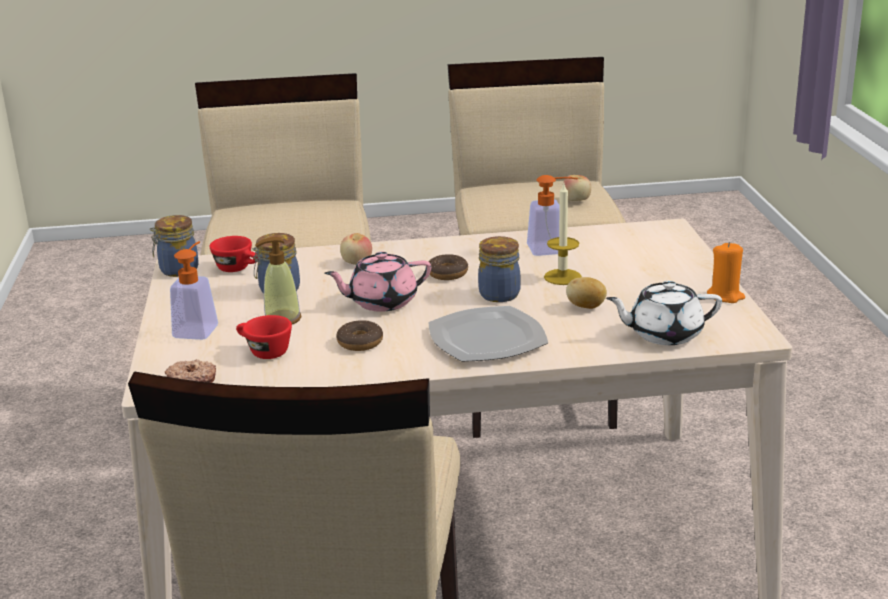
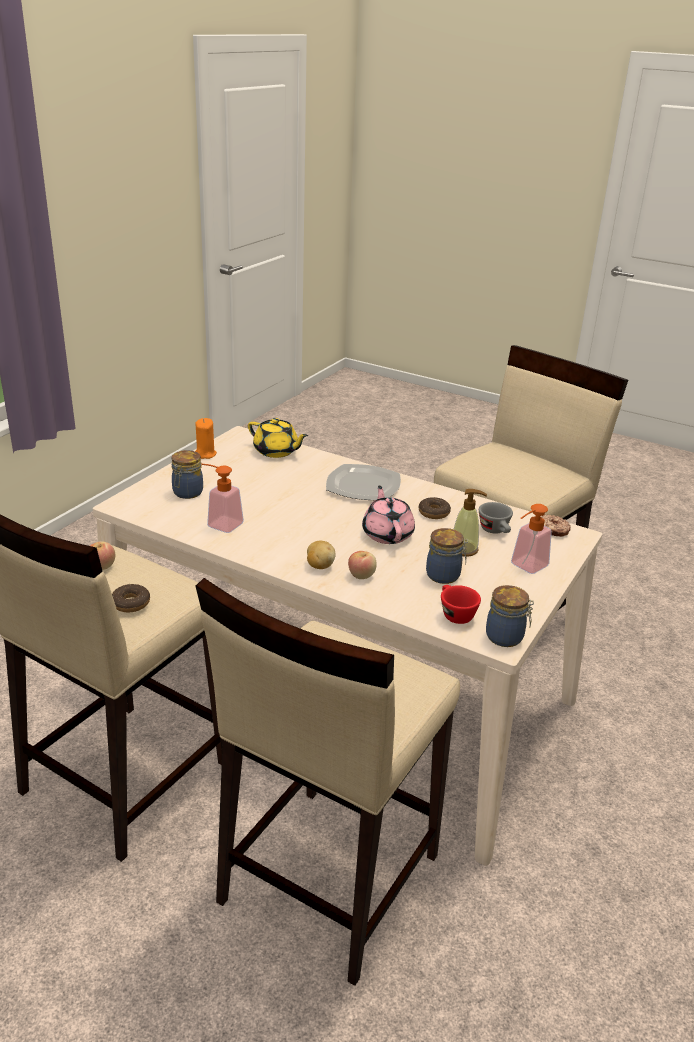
camera: 145 degrees left, 5 degrees up
(263, 352) = (496, 531): red cup -> grey cup
(381, 302) = (387, 534): pink teapot -> pink teapot turned 120 degrees counterclockwise
(447, 273) = (316, 536): donut -> donut (131, 603)
(499, 294) = (311, 507): jar -> jar (187, 493)
(562, 277) = (256, 501): candle -> none
(586, 307) = (282, 479): potato -> potato (319, 566)
(664, 334) = (276, 451): white teapot -> yellow teapot

